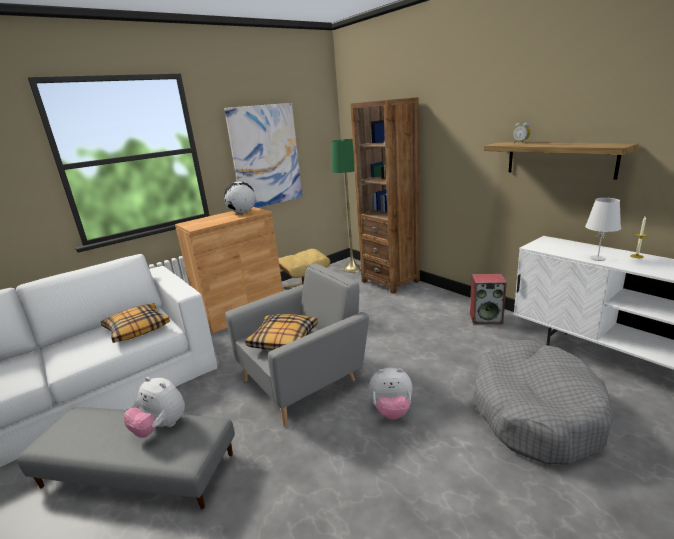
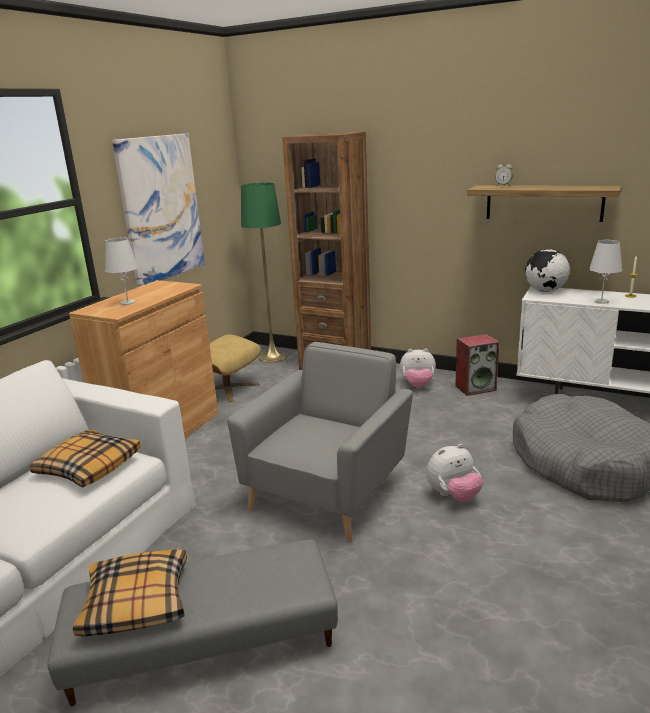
camera: 25 degrees left, 0 degrees up
(161, 427) = (236, 569): plush toy -> plush toy (417, 385)
(212, 220) = (127, 302): none -> white table lamp
(242, 212) = (157, 289): globe -> globe (545, 291)
(283, 340) = (317, 439): pillow -> pillow (136, 603)

